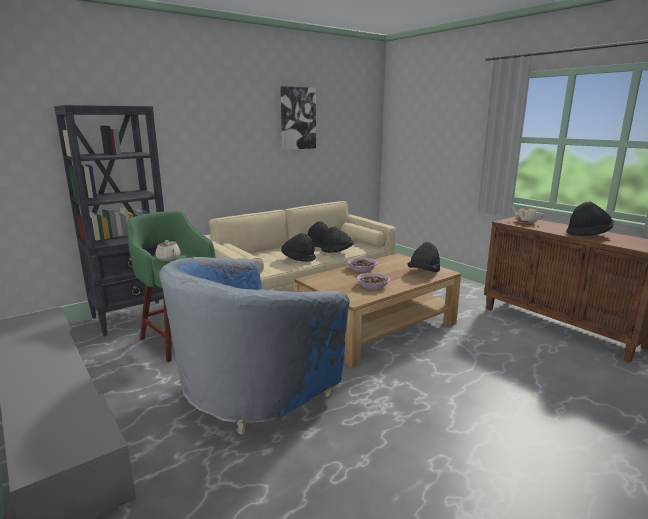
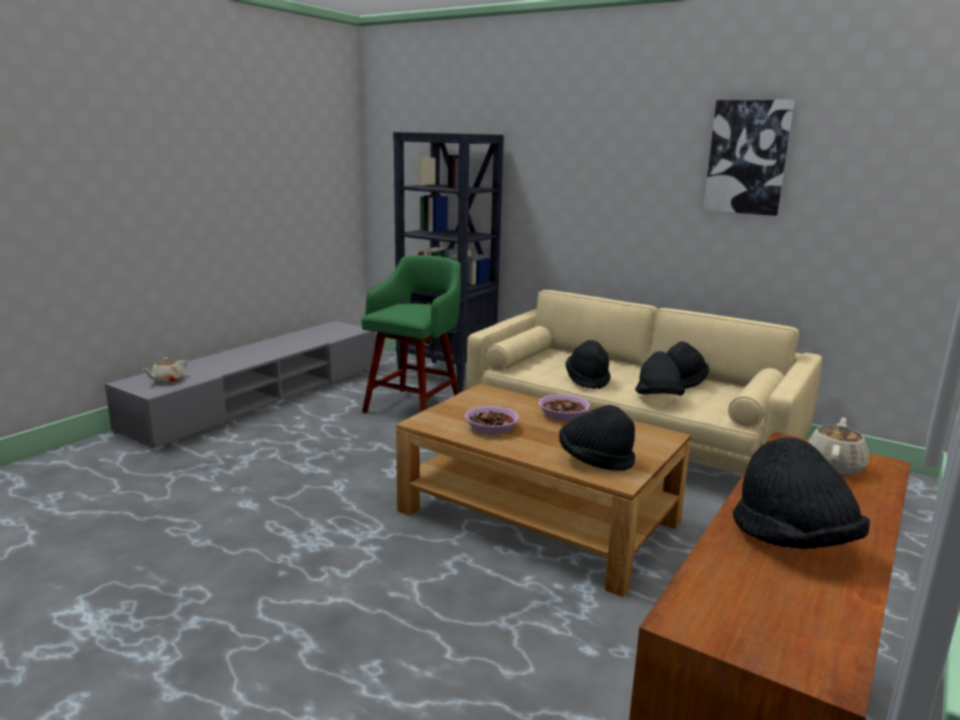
camera: 70 degrees right, 0 degrees up
(168, 259) = (403, 307): beige teapot -> beige teapot (167, 380)
(254, 391) = (319, 463): blue armchair -> none

